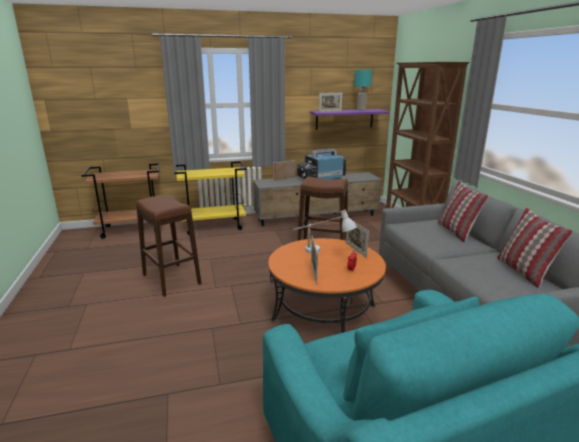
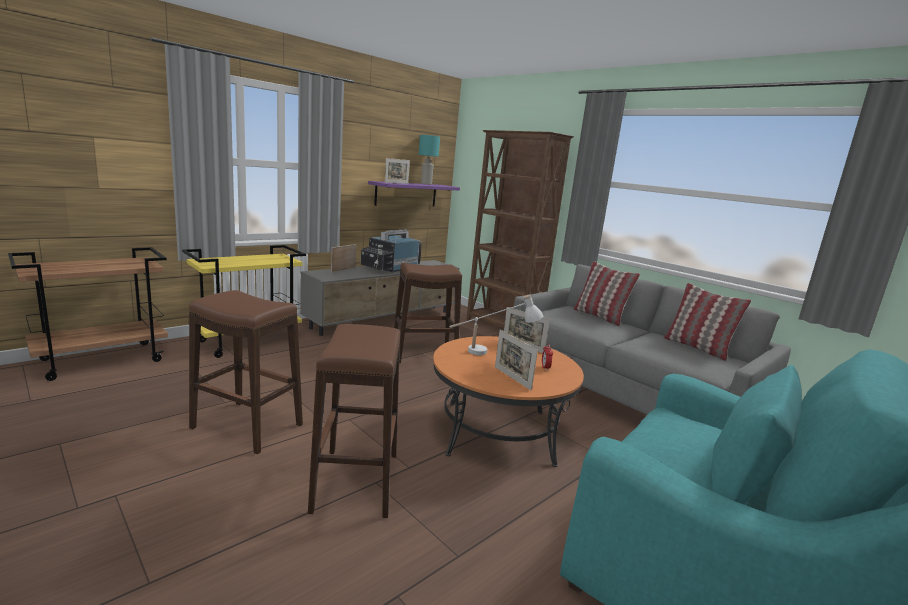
camera: 30 degrees left, 5 degrees down
(201, 325) = (356, 482): none -> brown stool

